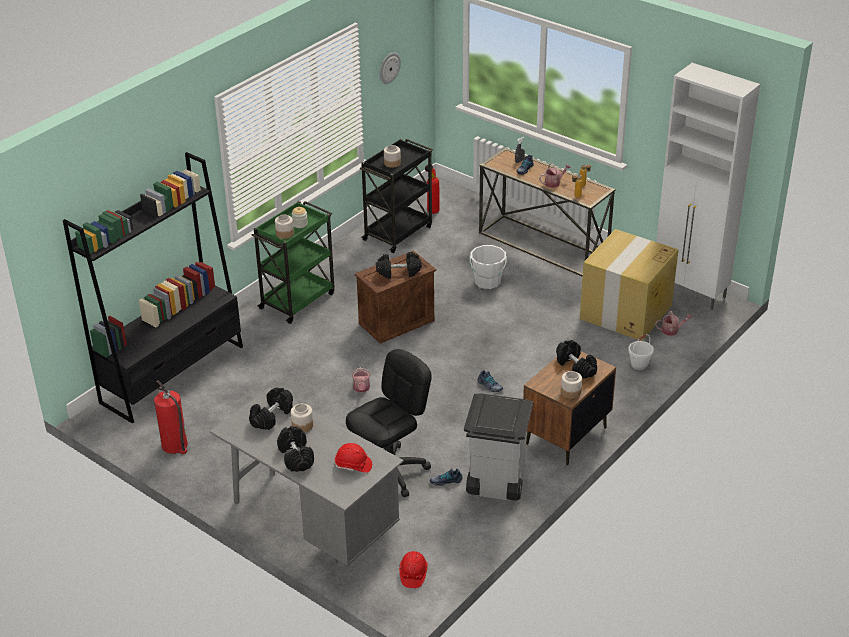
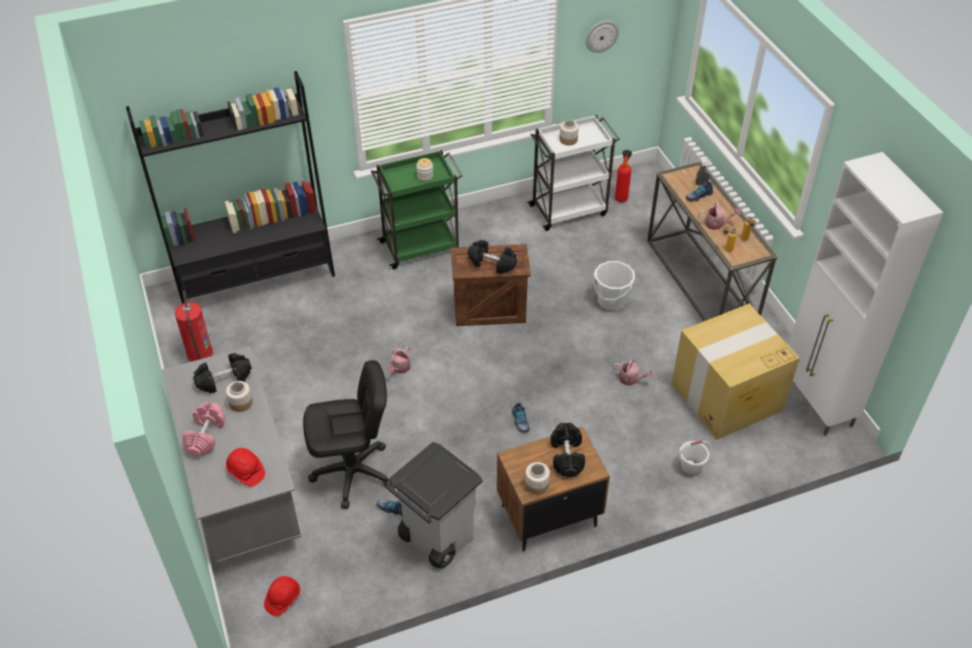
camera: 30 degrees right, 10 degrees up
(284, 234) = (402, 181): jar -> none
(295, 457) = (205, 436): black dumbbell -> pink dumbbell
(398, 232) = (569, 210): black cart -> white cart
(672, 330) = (759, 441): watering can -> watering can (631, 379)

